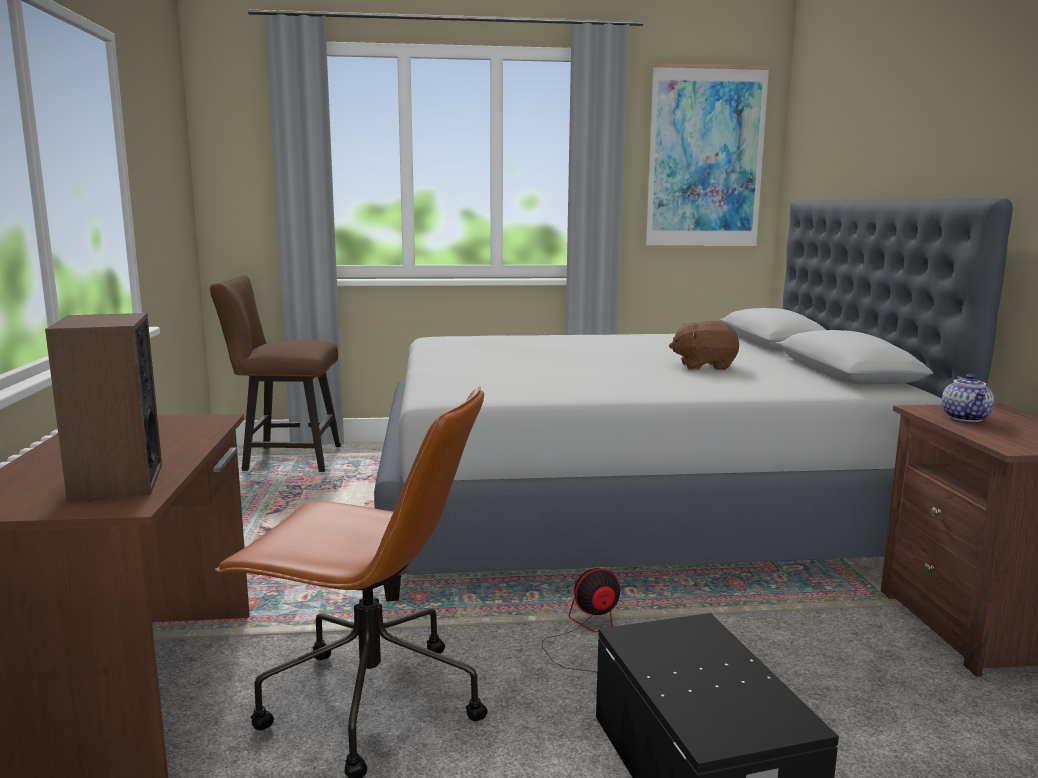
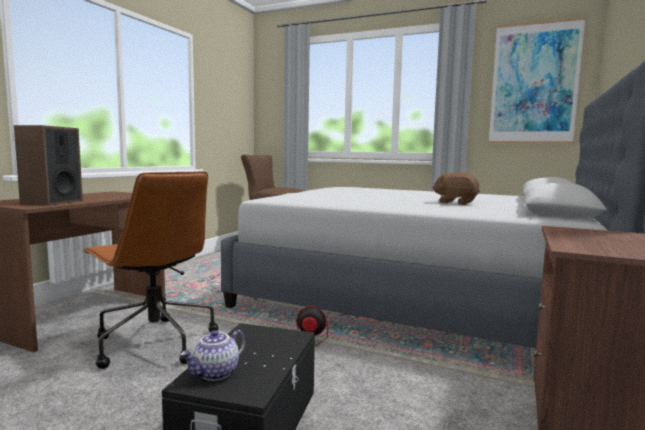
camera: 30 degrees right, 5 degrees down
(966, 418) = (585, 235): teapot -> teapot (216, 373)

